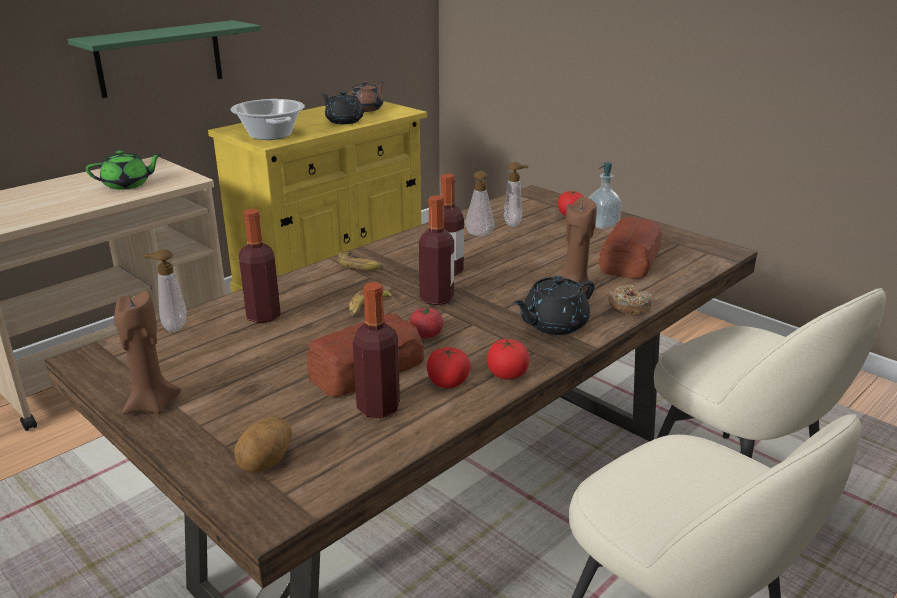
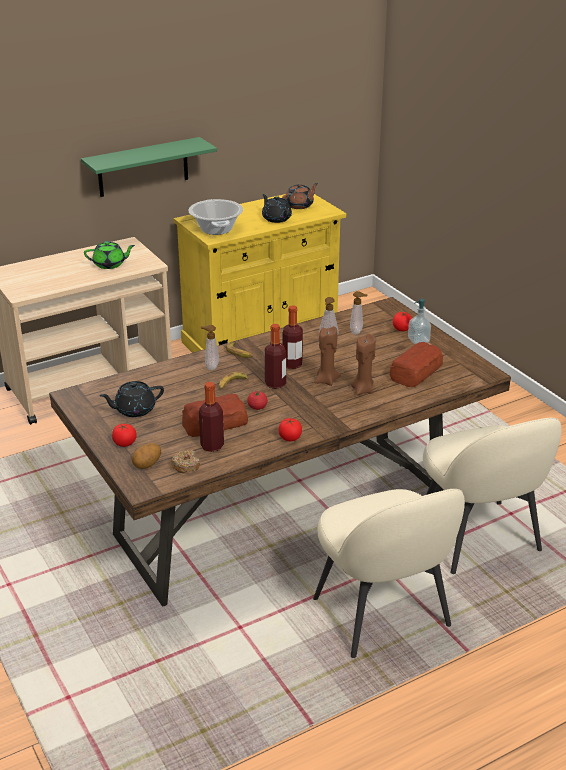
camera: 15 degrees right, 5 degrees up
(151, 405) = (99, 426): brown candle -> brown candle (326, 380)
(172, 327) = (118, 382): soap dispenser -> soap dispenser (210, 367)
(263, 316) = (170, 381): bottle -> none
(448, 382) = (255, 438): tomato -> tomato (124, 443)
(553, 324) = (335, 411): black teapot -> black teapot (134, 410)
(628, 307) = (389, 406): donut -> donut (185, 465)

